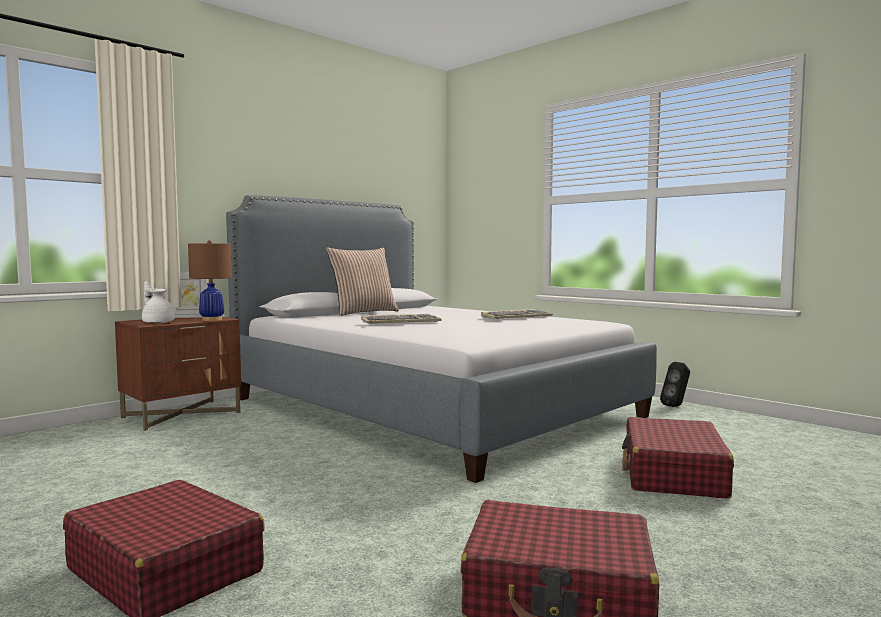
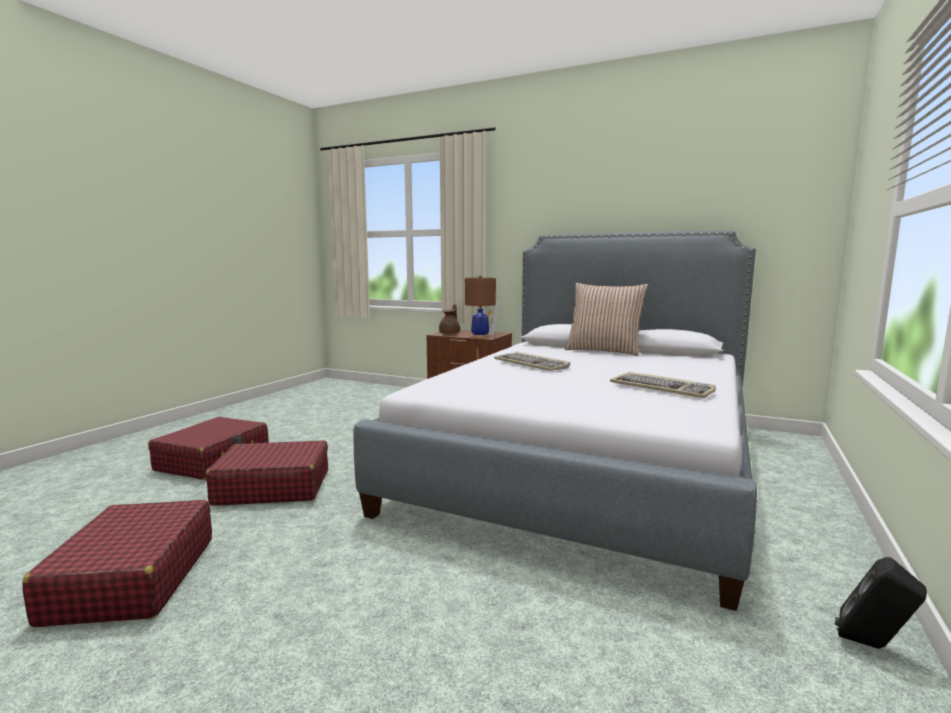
camera: 70 degrees right, 5 degrees up
(158, 323) = (450, 334): white teapot -> brown teapot
(673, 474) = (439, 639): red suitcase -> red suitcase (272, 487)

